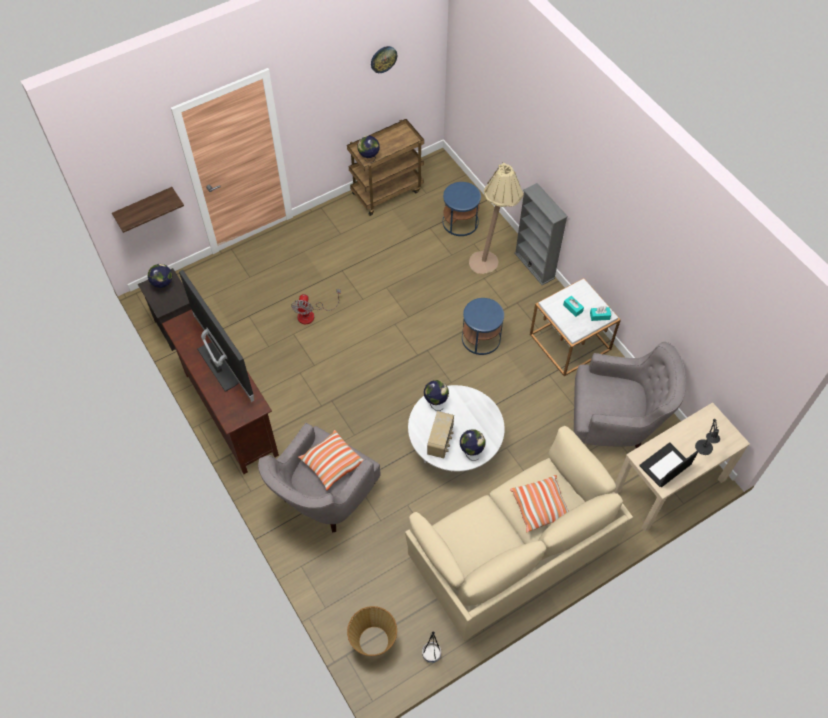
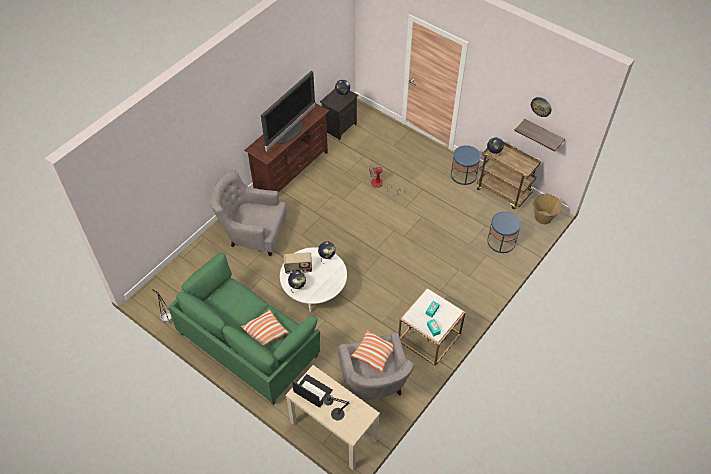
camera: 70 degrees right, 5 degrees down
(144, 207) = (377, 57): shelf -> shelf (543, 134)
(332, 463) = (260, 217): pillow -> pillow (373, 354)
(373, 640) = (168, 287): basket -> basket (543, 217)
(481, 338) = (406, 282): blue side table -> blue side table (464, 175)
(490, 265) = (472, 270): beige floor lamp -> none
(512, 551) = (249, 344): beige sofa -> green sofa
(534, 265) = (487, 297): grey bookcase -> none

